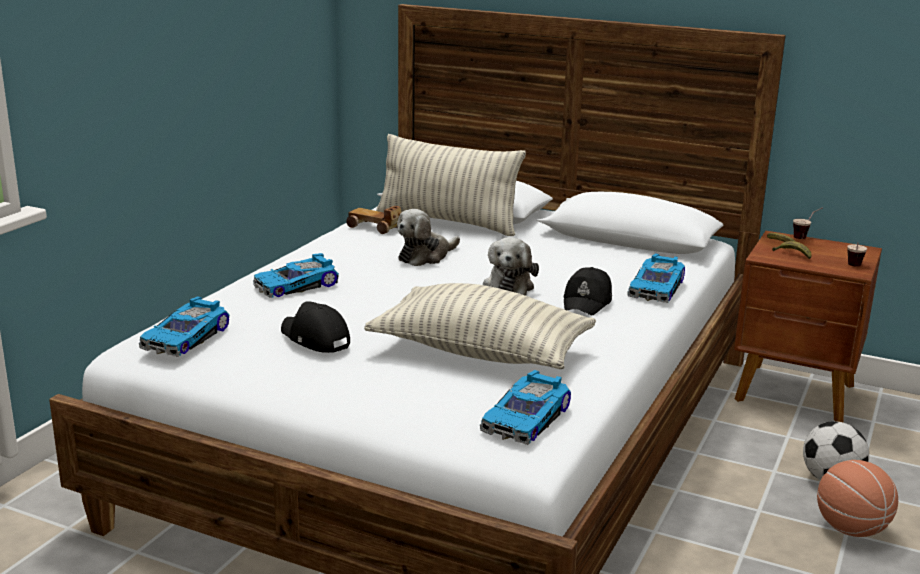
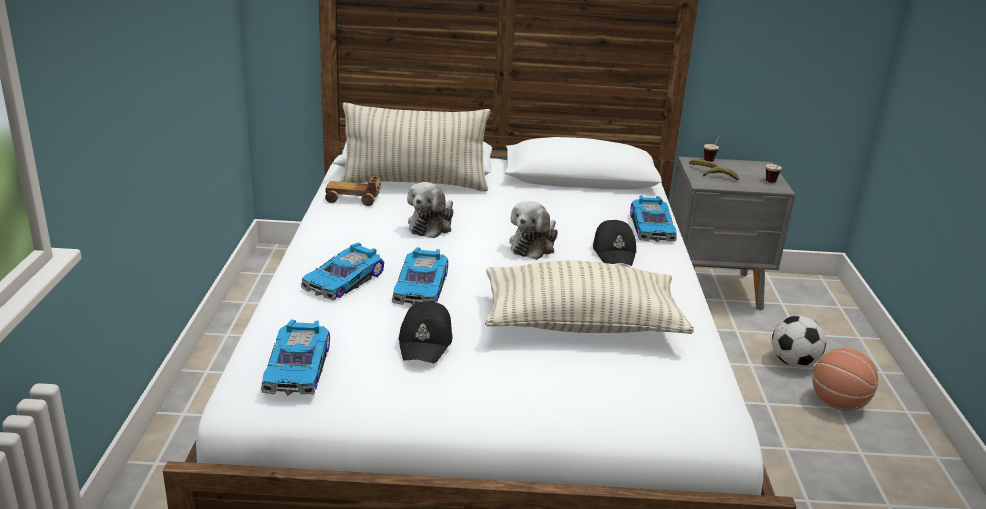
camera: 25 degrees left, 5 degrees up
(314, 339) = (426, 342): black cap -> black cap turned 105 degrees counterclockwise
(509, 285) = (534, 245): plush toy -> plush toy turned 45 degrees clockwise
(528, 419) = (689, 388): toy car -> toy car (422, 287)
(796, 394) = (714, 290): brown nightstand -> grey nightstand

